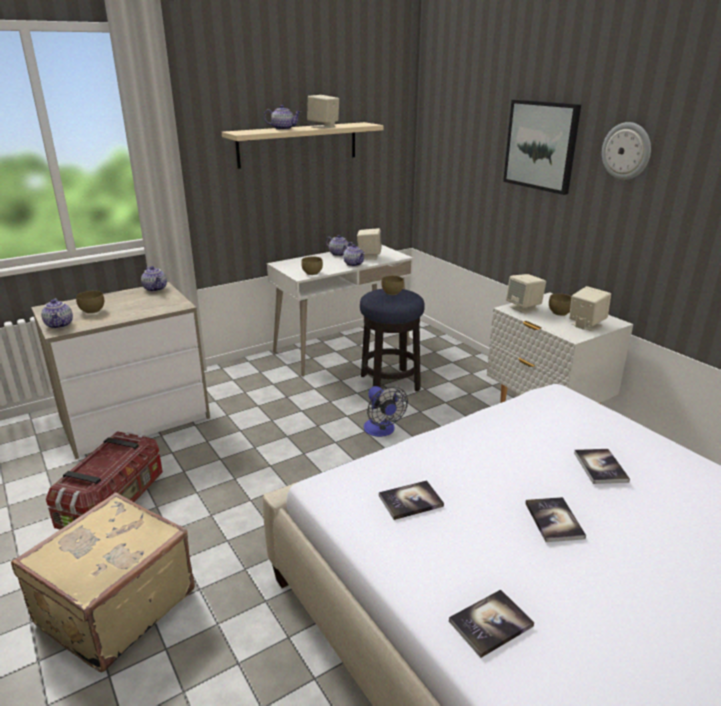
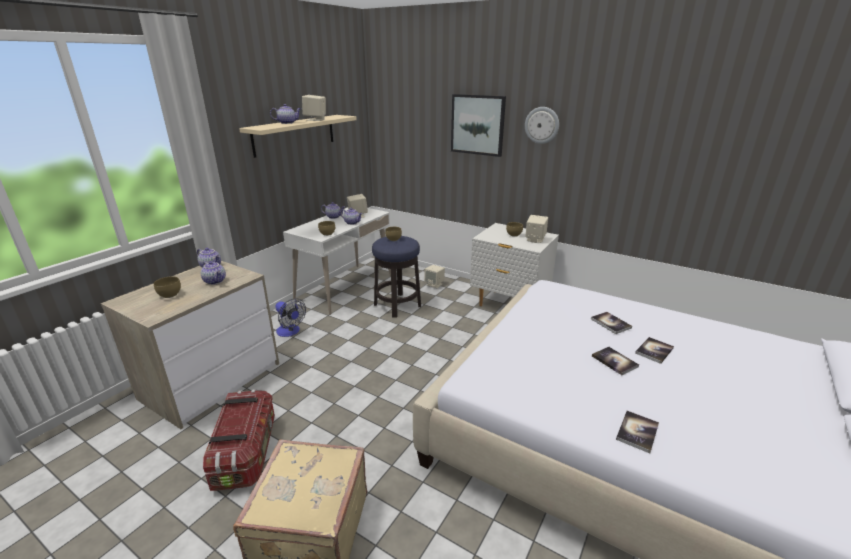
camera: 25 degrees left, 0 degrees up
(60, 325) = (150, 313): teapot -> teapot (215, 281)
(381, 431) = (416, 340): fan -> fan (290, 332)
(410, 501) = (529, 374): book -> book (654, 351)
(524, 308) = (490, 235): beige speaker -> beige speaker (434, 284)

